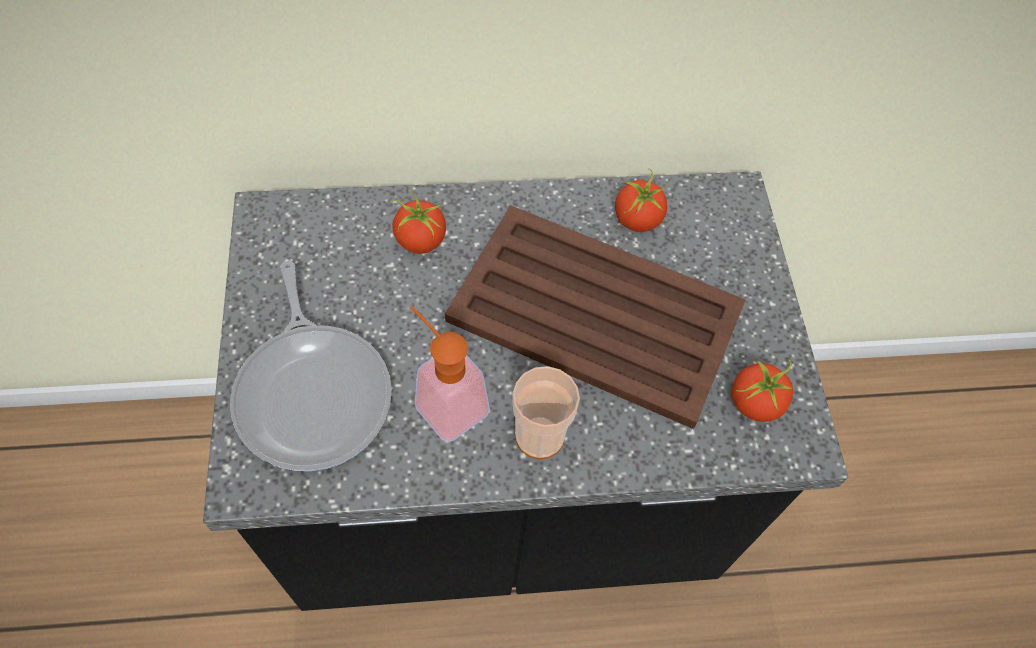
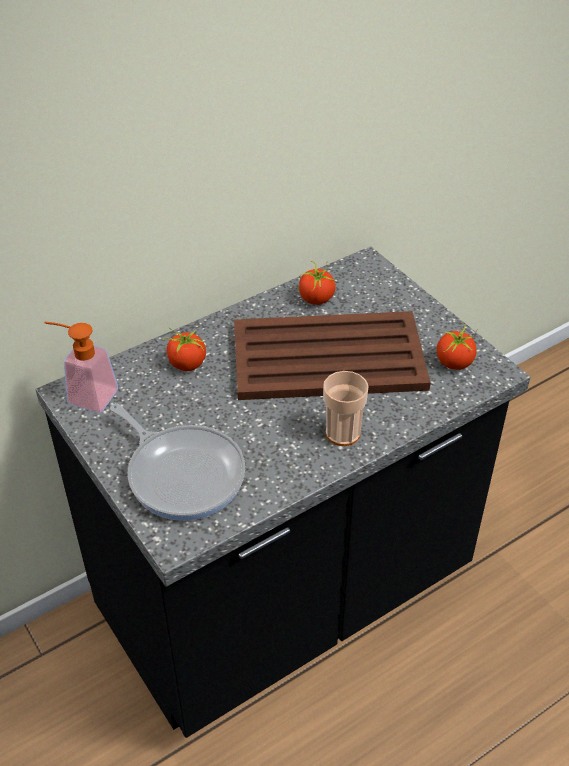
camera: 25 degrees left, 15 degrees down
(444, 400) = (270, 441): soap dispenser -> soap dispenser (85, 395)

